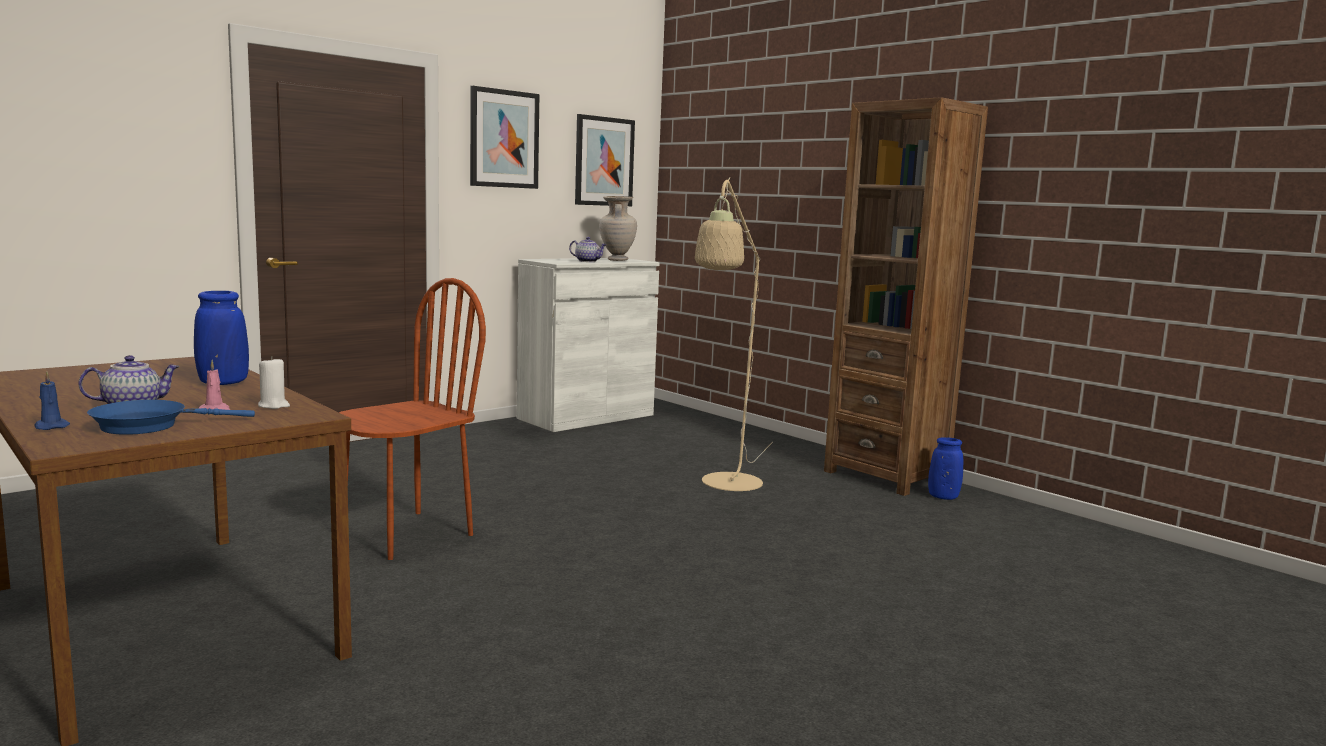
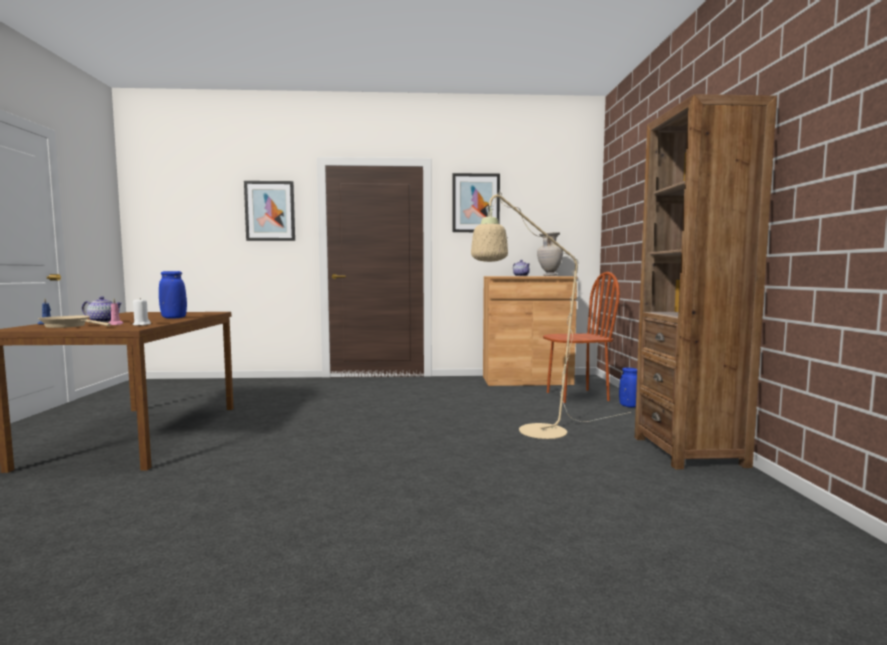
camera: 40 degrees right, 5 degrees down
(148, 426) = (69, 326): blue frying pan -> beige frying pan
(406, 535) = (299, 421): brown chair -> brown chair (576, 396)
(586, 417) = (526, 380): white cabinet -> brown cabinet
(604, 161) = (552, 212): picture -> picture (270, 211)
(943, 497) = (717, 479): blue vase -> blue vase (629, 406)

